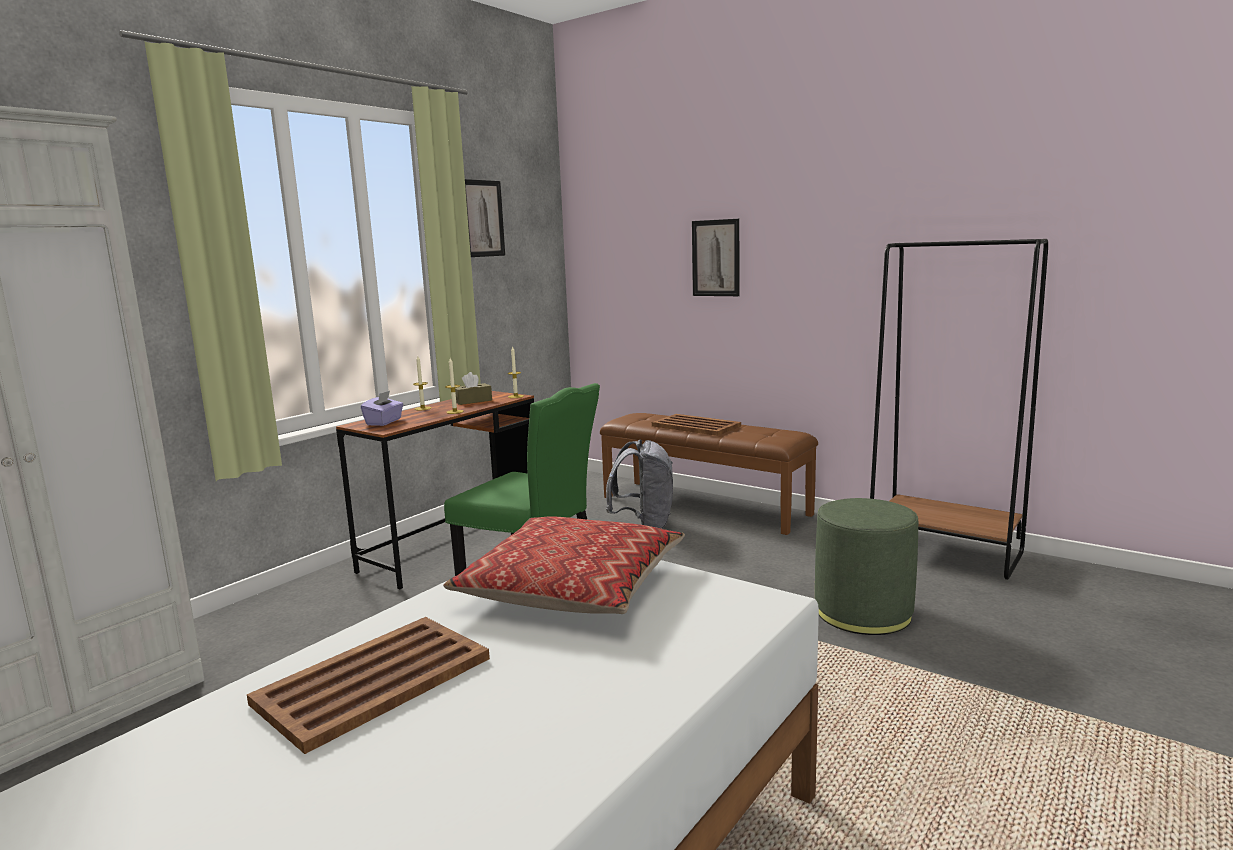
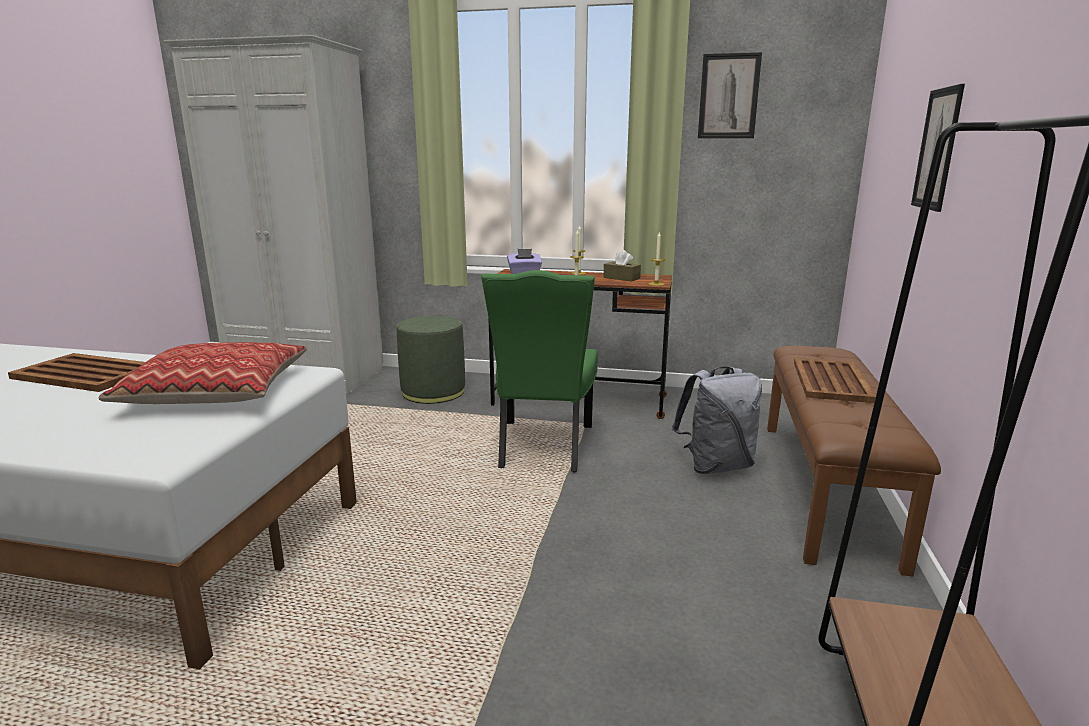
camera: 65 degrees right, 5 degrees up
(862, 612) = (607, 664): green ottoman -> green ottoman (433, 392)

